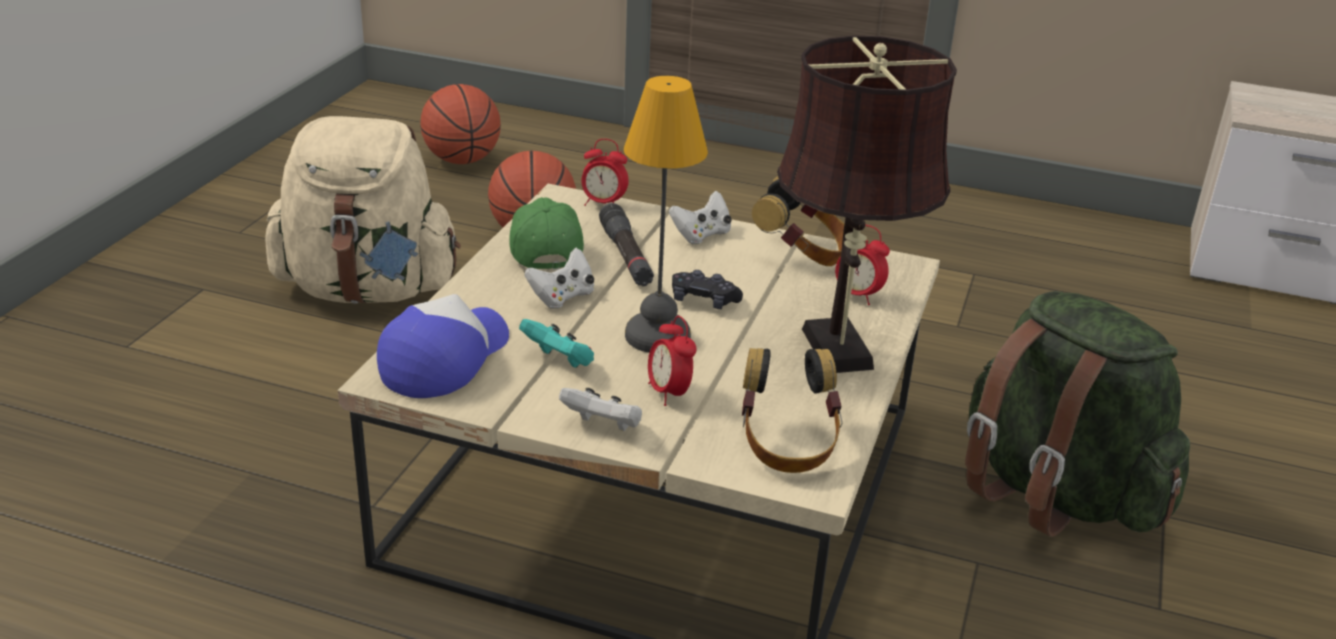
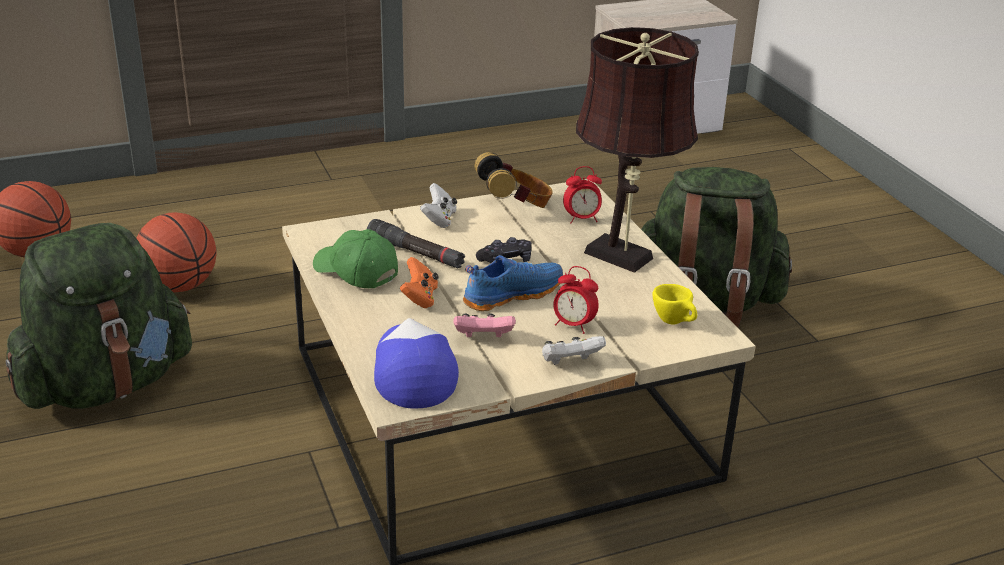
camera: 40 degrees left, 0 degrees up
(368, 289) = (107, 384): beige backpack -> green backpack
(559, 361) = (483, 338): turquoise game controller -> pink game controller
(562, 297) = (420, 298): white game controller -> orange game controller
(603, 204) = (344, 225): alarm clock -> none
(656, 334) = (511, 294): table lamp -> blue shoe
(787, 445) = (675, 322): headphones -> yellow cup

